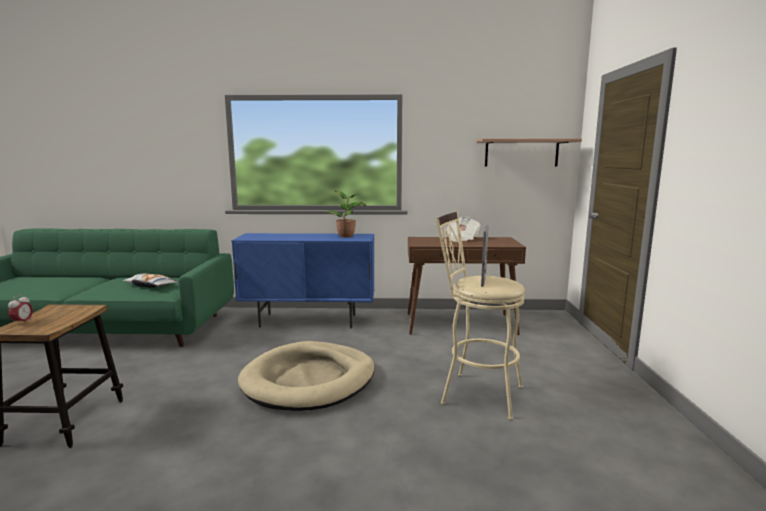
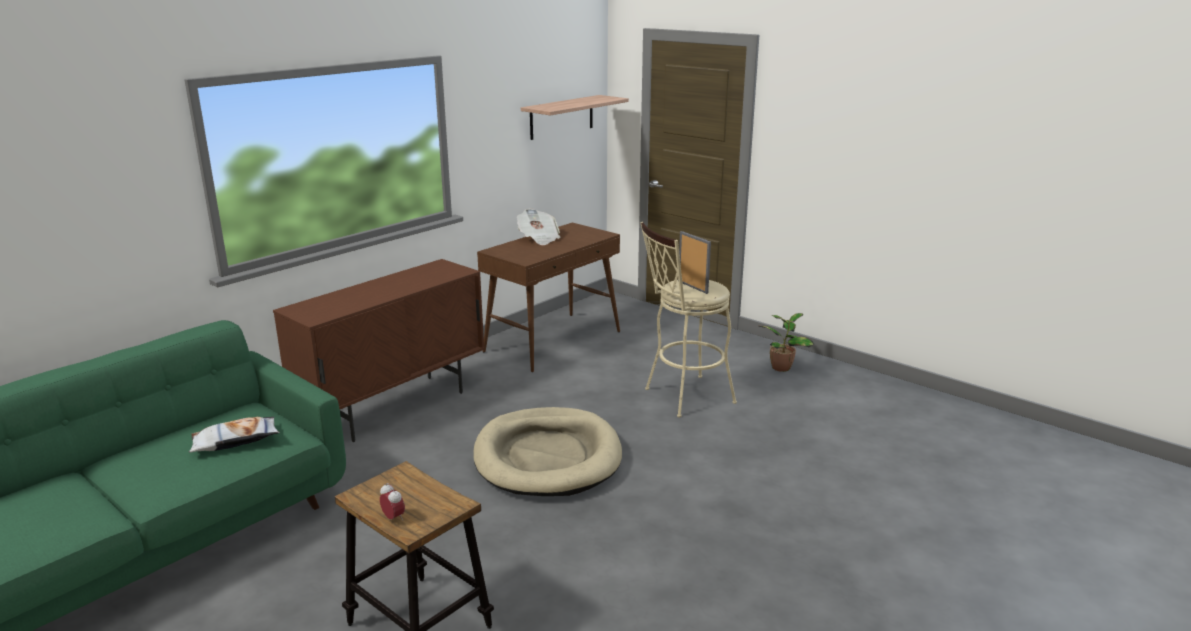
camera: 50 degrees left, 10 degrees up
(309, 321) = (394, 407): blue cabinet -> brown cabinet
(347, 236) = (427, 272): potted plant -> potted plant (782, 367)

